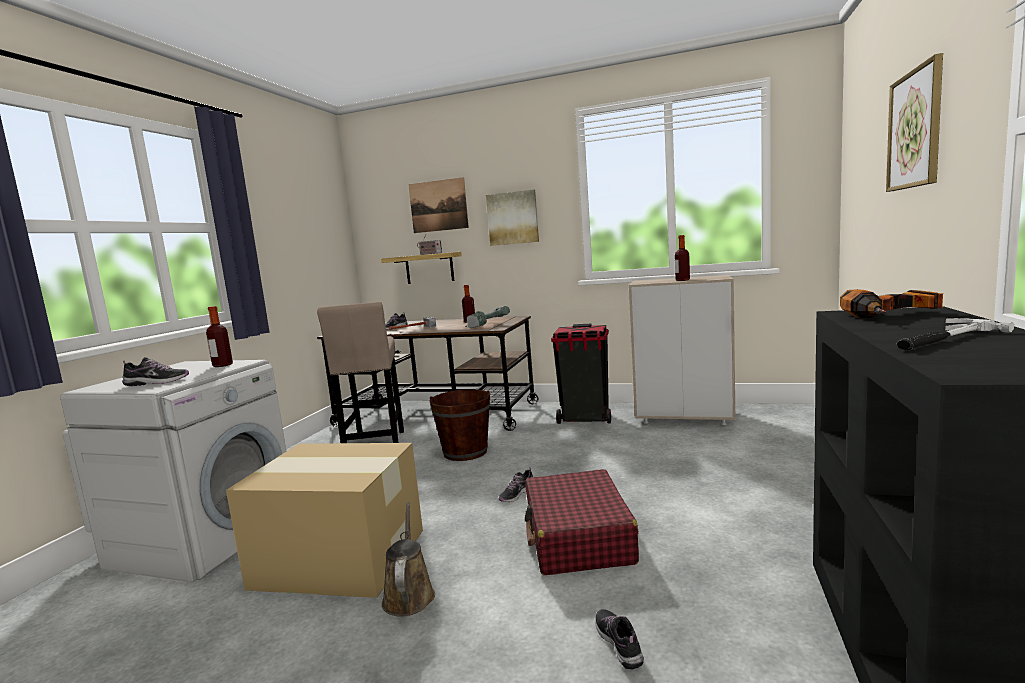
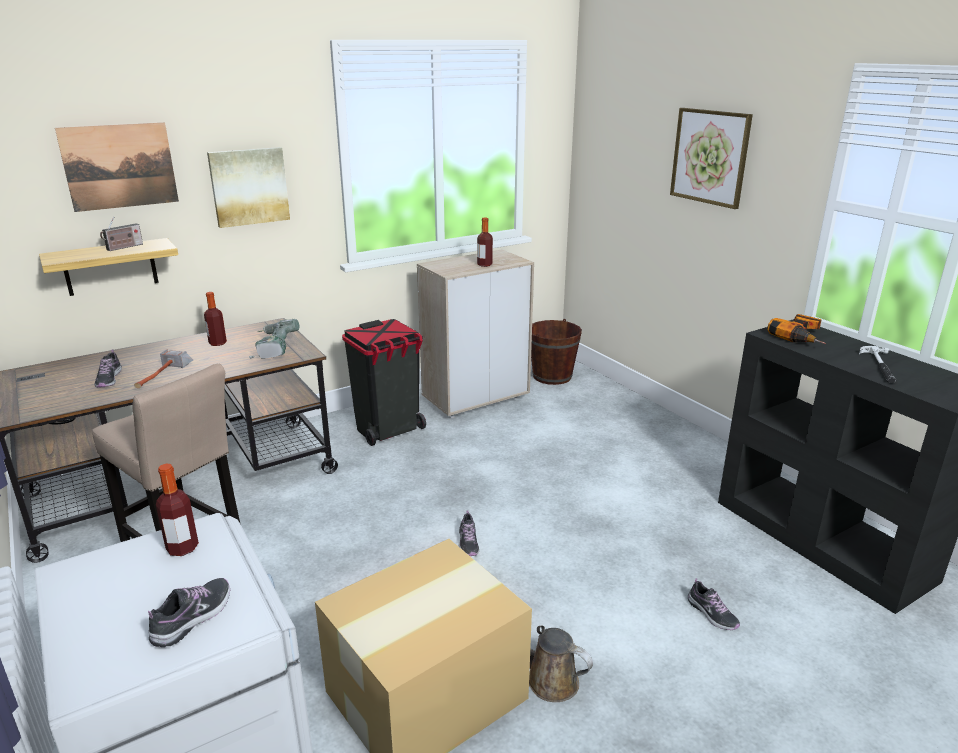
camera: 50 degrees left, 15 degrees up
(465, 452) = (330, 520): brown bucket -> brown bucket (552, 376)
(578, 537) = (578, 556): red suitcase -> none
(619, 643) = (712, 614): shoe -> shoe turned 150 degrees counterclockwise

